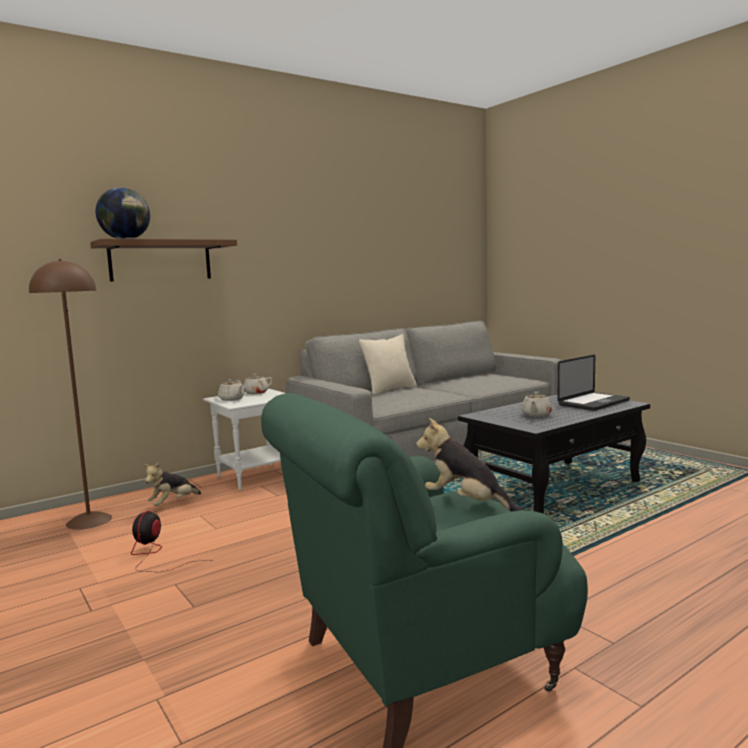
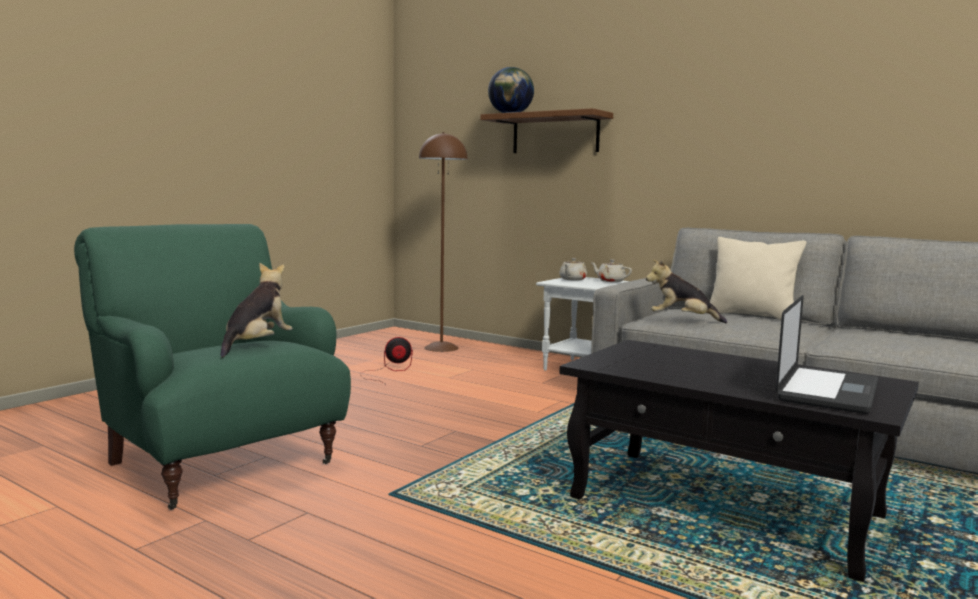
camera: 70 degrees right, 0 degrees up
(173, 504) = (492, 359): plush toy -> plush toy (682, 320)
(536, 415) = (676, 365): beige teapot -> none
(594, 403) = (828, 391): laptop -> laptop turned 90 degrees counterclockwise

